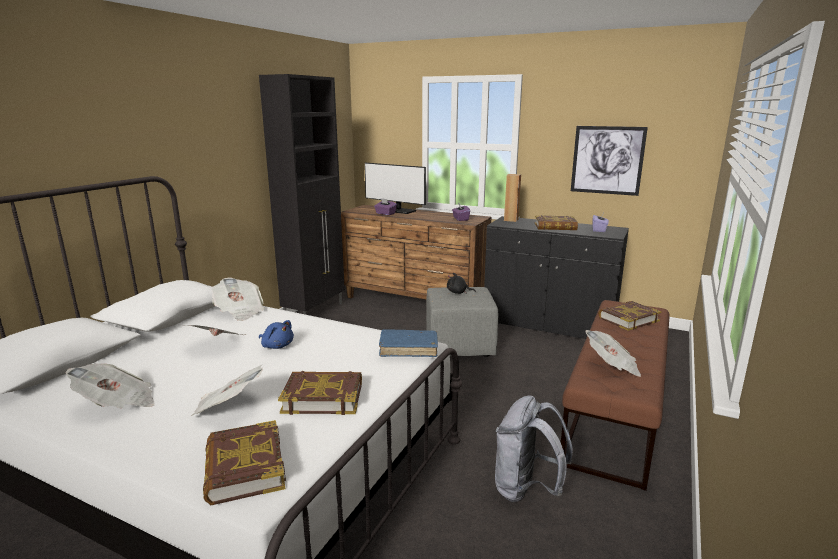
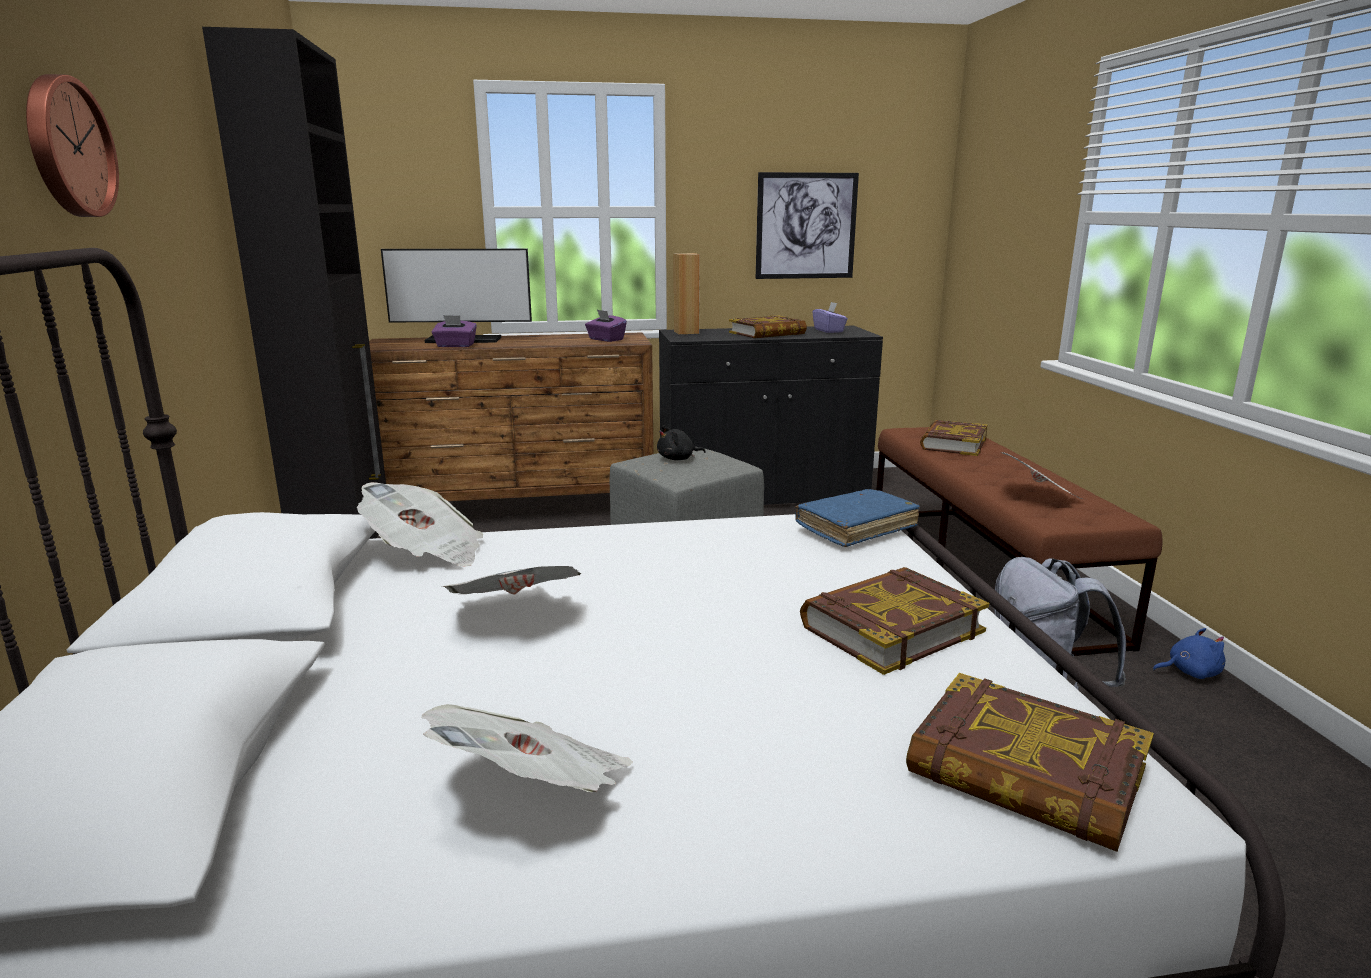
camera: 35 degrees left, 0 degrees up
(156, 138) = (66, 147): none -> wall clock
(229, 407) = (779, 700): newspaper -> none
(277, 346) = (636, 583): blue plush toy -> blue plush toy (1189, 672)

